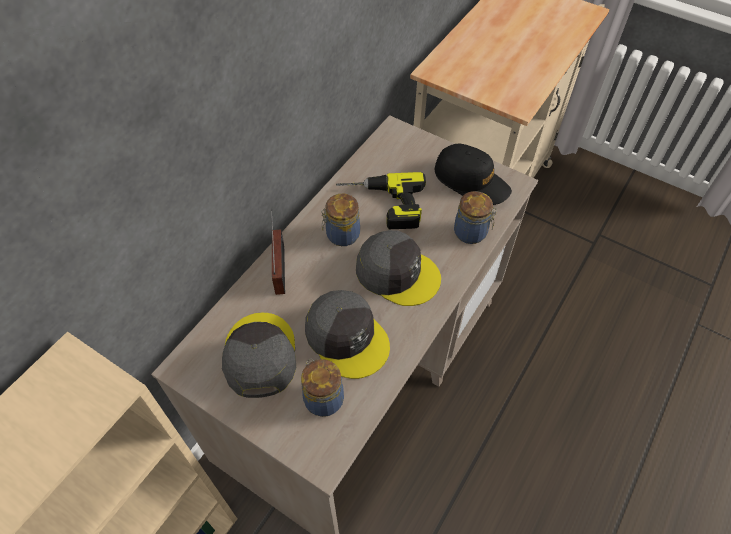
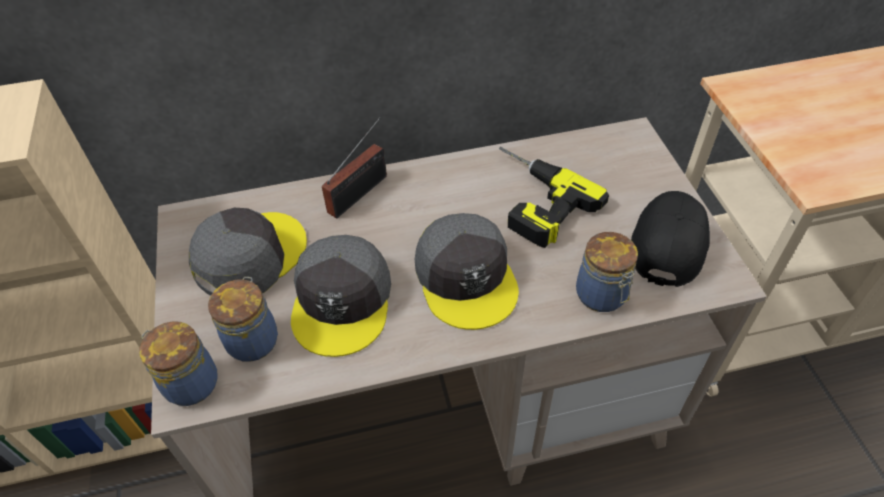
camera: 45 degrees right, 5 degrees down
(341, 235) = (453, 201): jar -> jar (189, 382)
(471, 181) = (668, 241): black cap -> black cap turned 150 degrees counterclockwise

